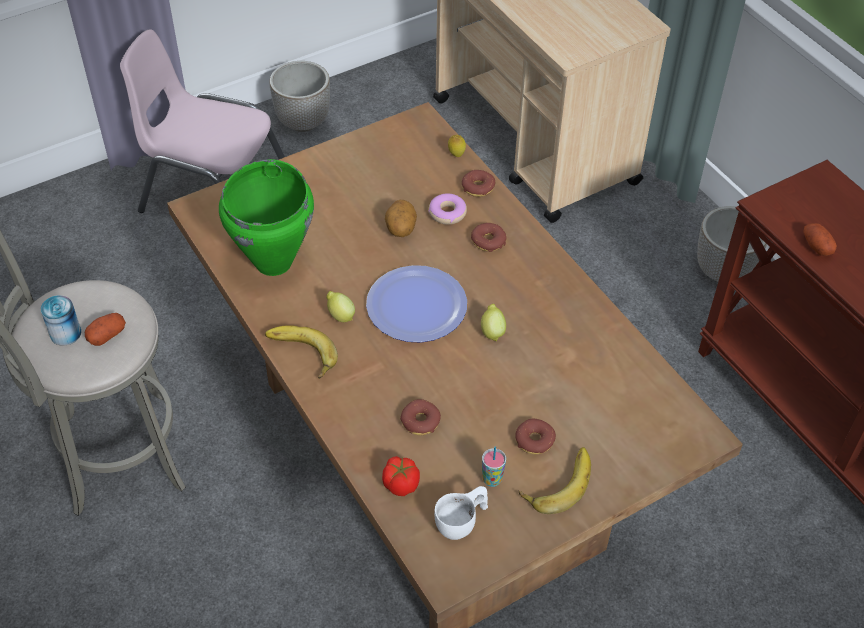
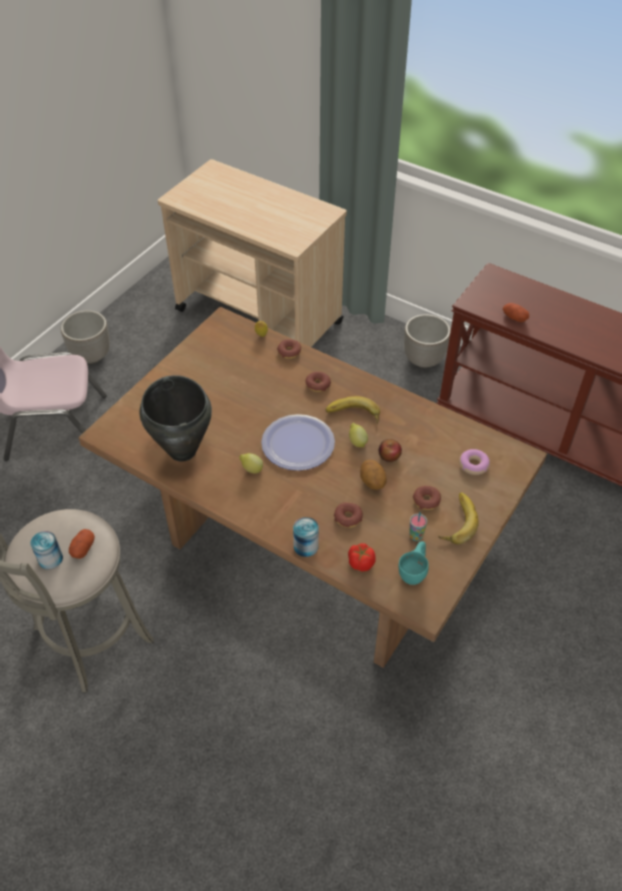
camera: 25 degrees left, 0 degrees up
(274, 262) = (183, 450): green cooking pot -> black cooking pot
(300, 355) = (240, 506): banana -> banana (353, 415)
(346, 435) = (306, 546): none -> can
(400, 229) = (255, 397): potato -> potato (372, 482)
(447, 213) = (280, 376): donut -> donut (473, 465)
(462, 522) = (415, 571): white cup -> turquoise cup
(523, 365) = (389, 456): none -> apple

